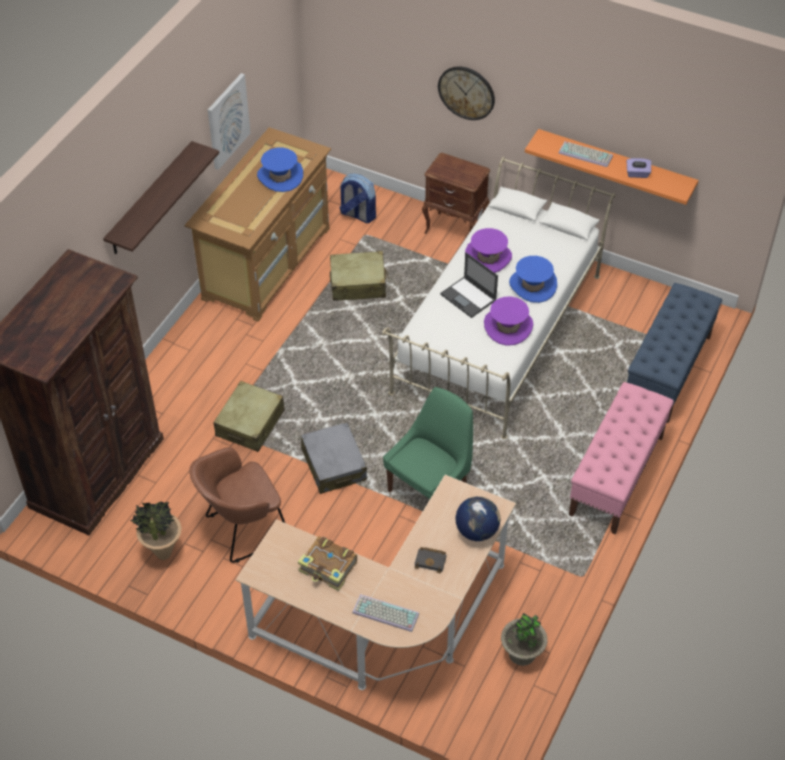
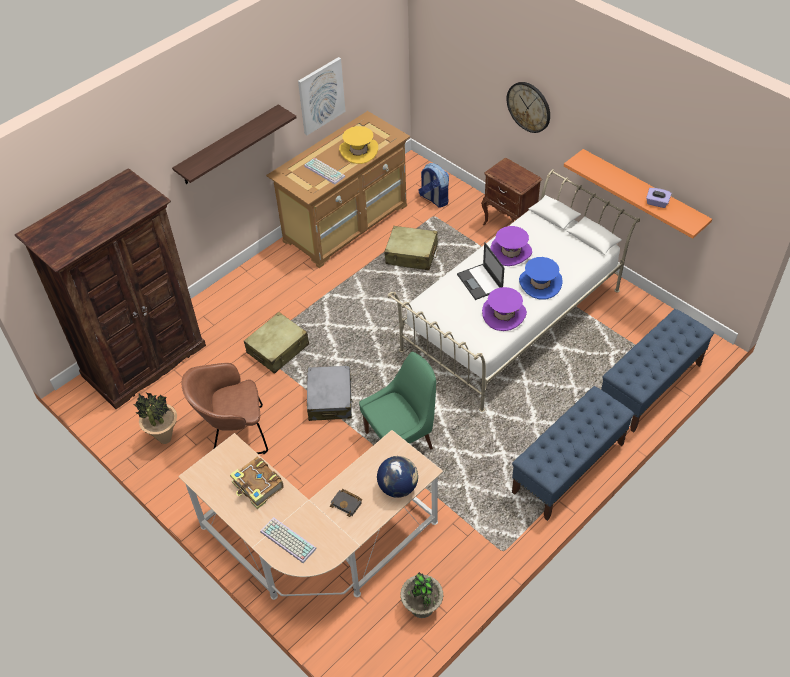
camera: 20 degrees right, 0 degrees up
(280, 176) = (359, 151): blue hat -> yellow hat
(586, 154) = (617, 177): keyboard -> keyboard (325, 171)
(616, 476) = (568, 468): pink bench -> blue bench

